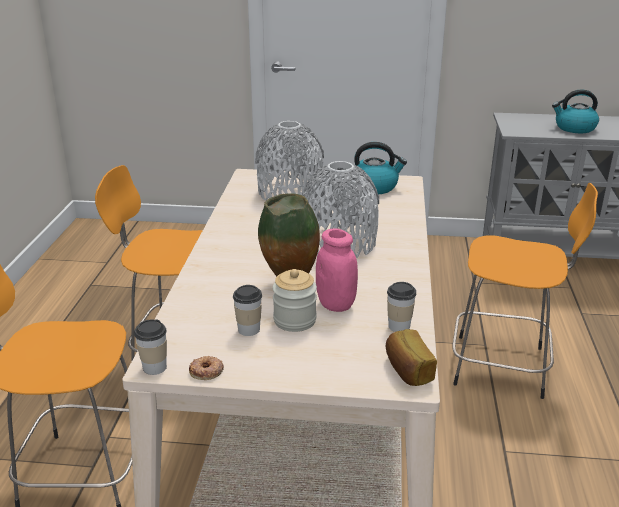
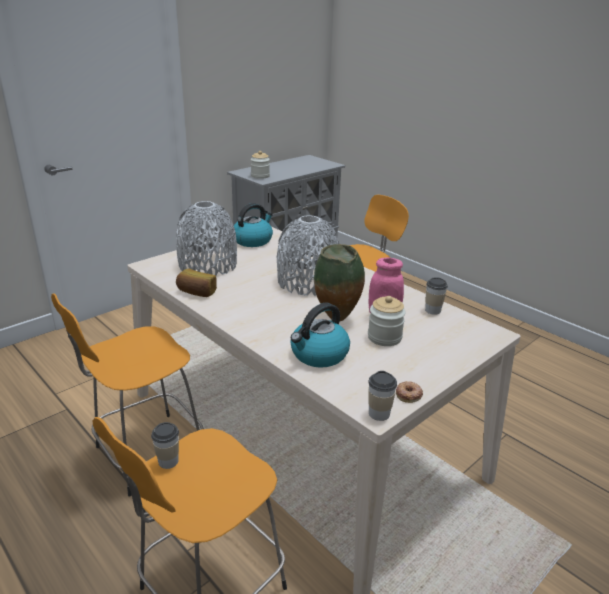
camera: 50 degrees left, 0 degrees up
(249, 329) = (375, 357): cup -> cup (168, 461)
(407, 370) = (481, 329): bread -> bread (196, 292)
(520, 126) = (260, 176): none -> jar
(574, 128) = (289, 169): kettle -> kettle (319, 355)

